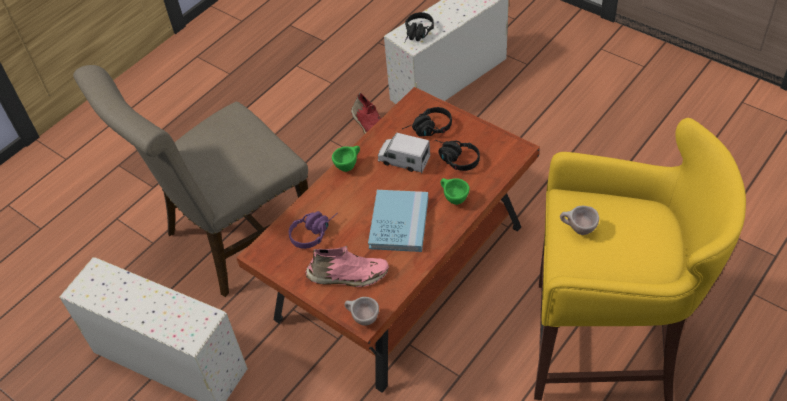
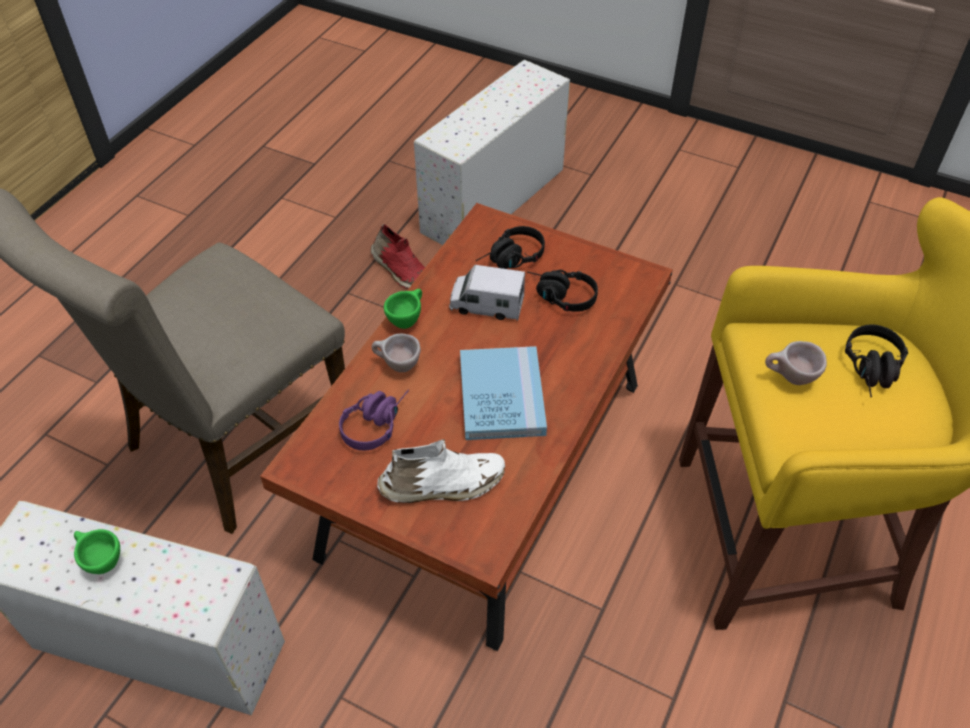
camera: 15 degrees left, 0 degrees up
(348, 276) = (443, 485): pink shoe -> white shoe
(362, 319) = (480, 551): beige cup -> beige cup (397, 366)
(417, 35) = (460, 137): black headphones -> black headphones (873, 372)
(453, 199) = (572, 353): green cup -> green cup (101, 561)

